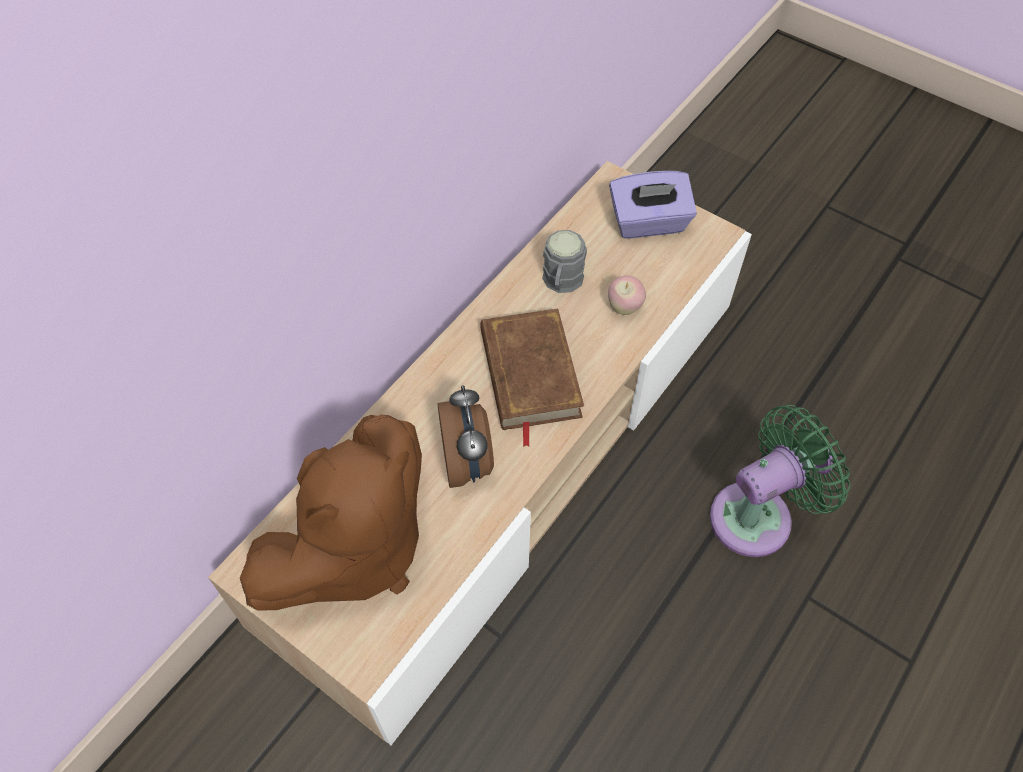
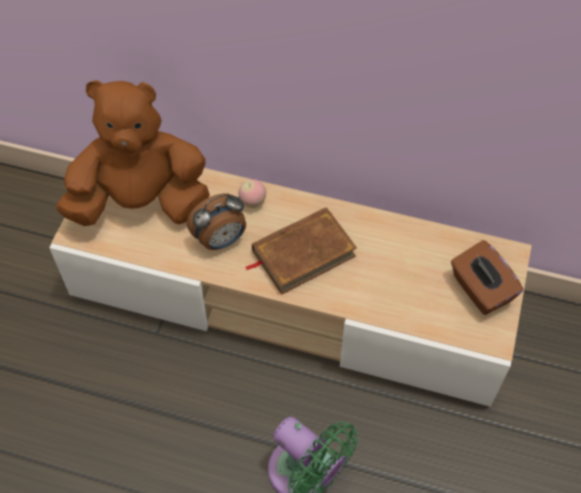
camera: 70 degrees right, 0 degrees up
(353, 549) = (141, 203): brown plush toy -> brown plush toy turned 150 degrees clockwise
(561, 283) = (391, 249): grey mug -> none
(624, 307) = (388, 295): apple -> apple (252, 202)
(649, 223) = (480, 290): purple tissue box -> brown tissue box

